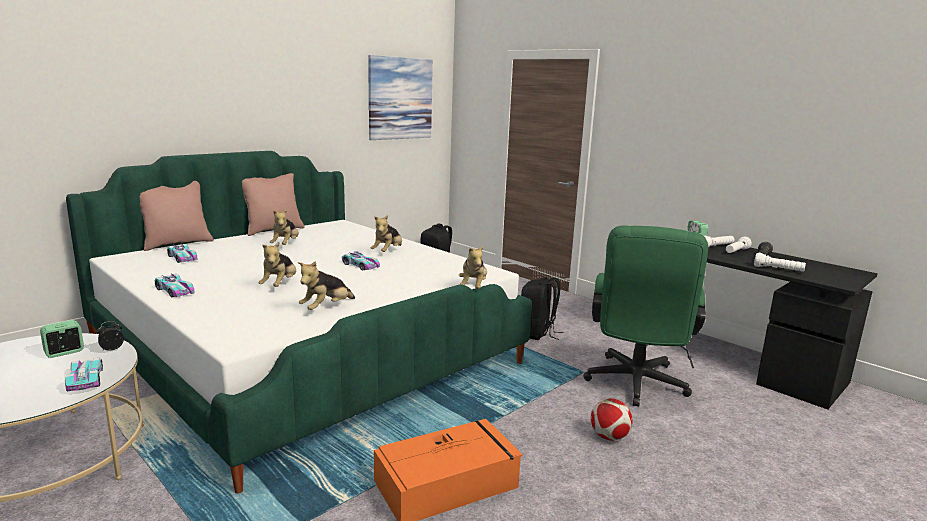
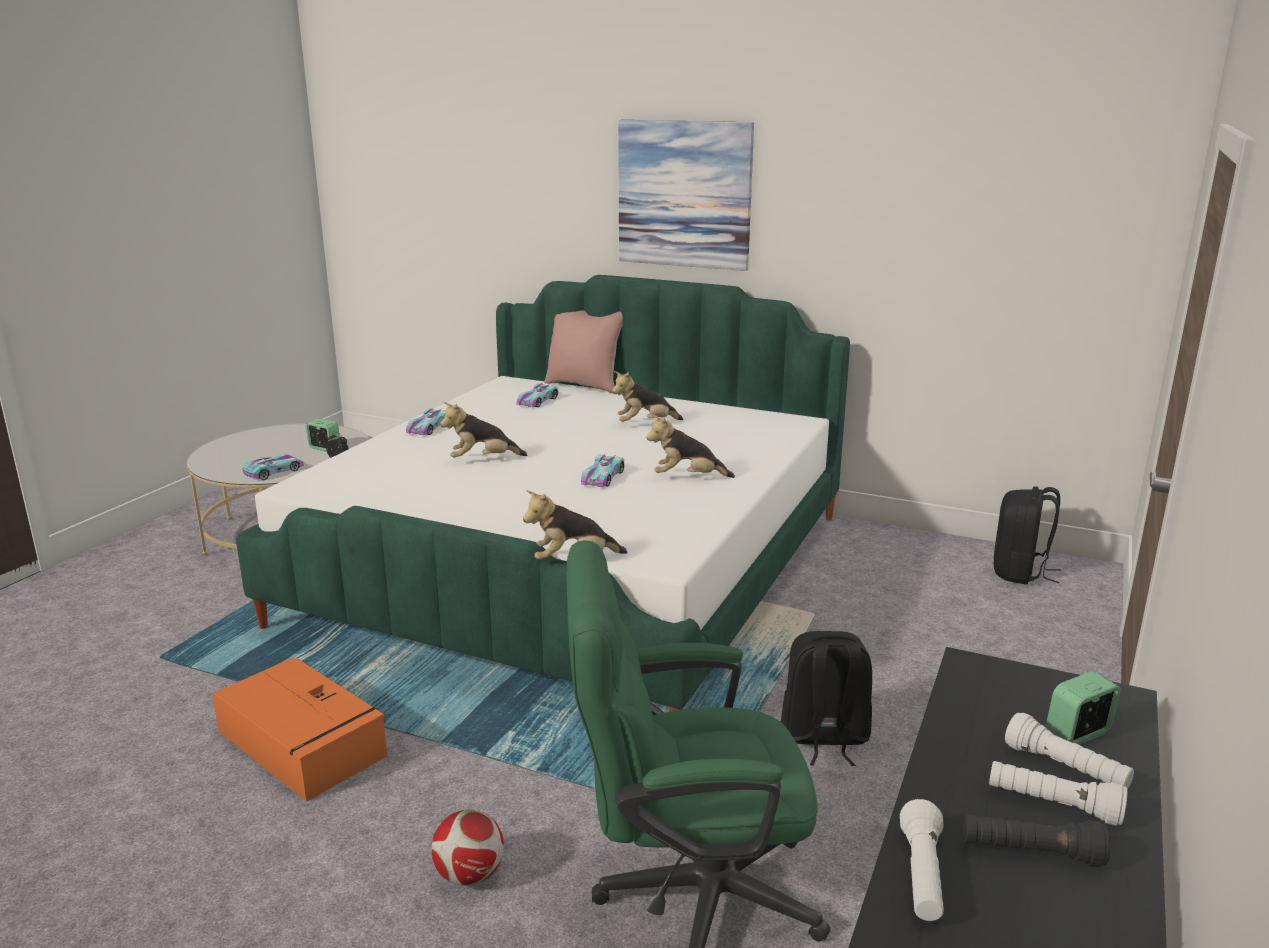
camera: 70 degrees right, 5 degrees up
(273, 230) = (703, 403): pink pillow -> none
(326, 308) = (421, 497): plush toy -> none
(400, 98) = (1024, 219): picture -> picture (684, 194)

